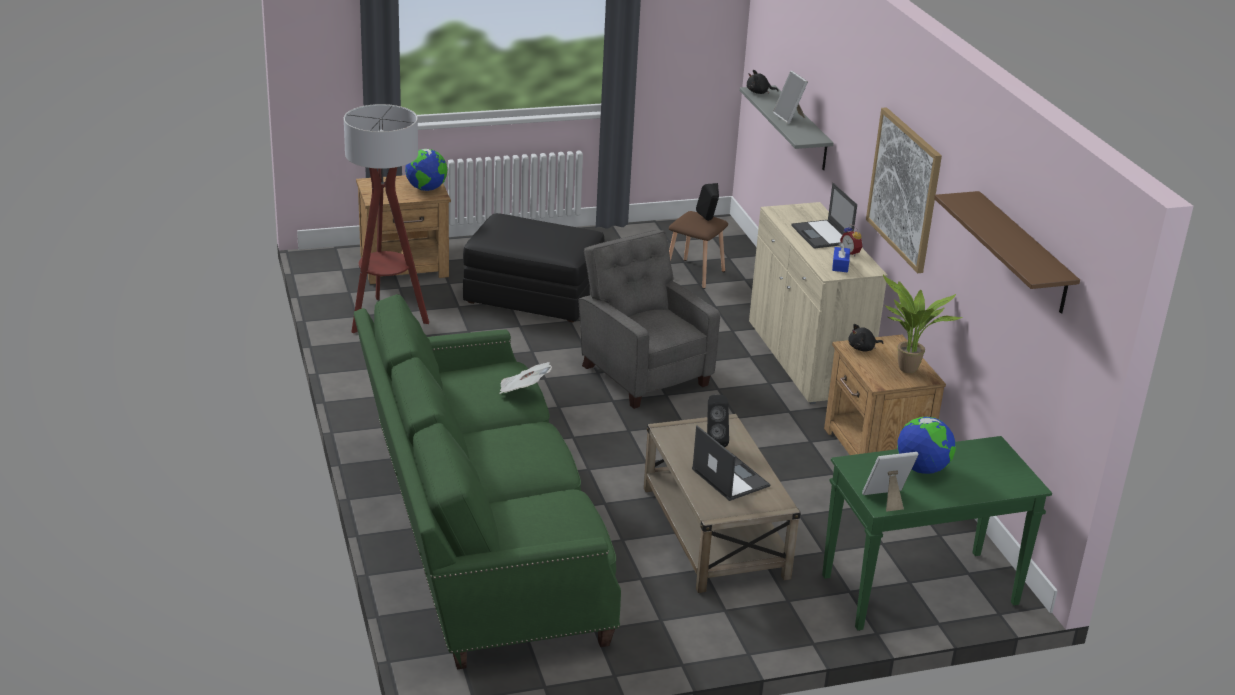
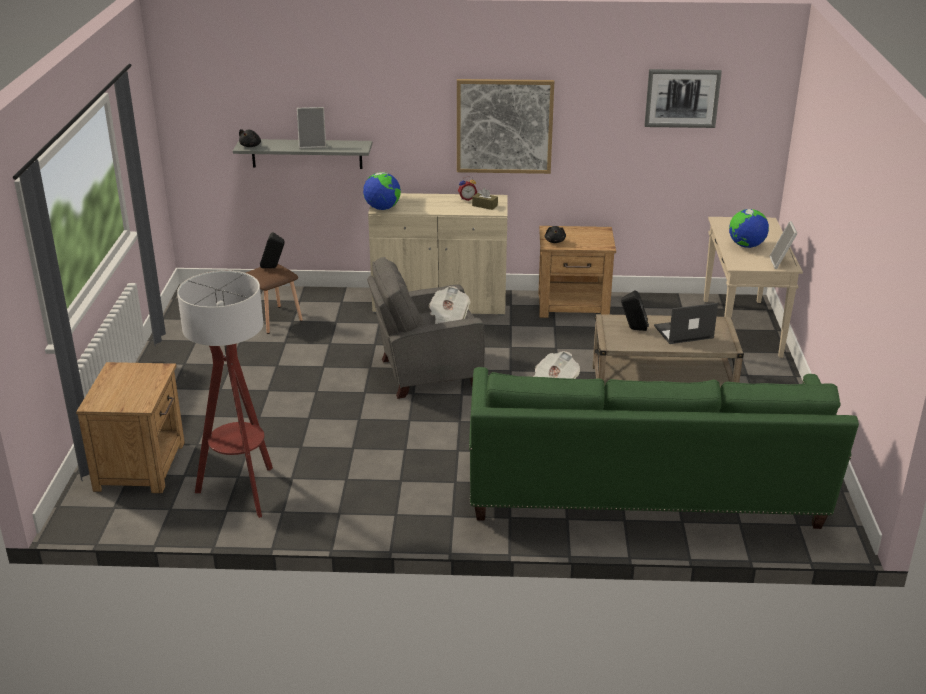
camera: 70 degrees left, 0 degrees up
(426, 189) = (141, 373): globe -> globe (382, 208)
(534, 295) = (256, 401): black ottoman -> none
(662, 325) = (448, 318): none -> newspaper
(822, 235) = (432, 202): laptop -> none
(840, 265) = (485, 205): blue tissue box -> brown tissue box
(906, 371) = (591, 234): potted plant -> none
(918, 591) = (742, 329): green console table -> beige console table
(1023, 253) = (682, 98): brown shelf -> picture

